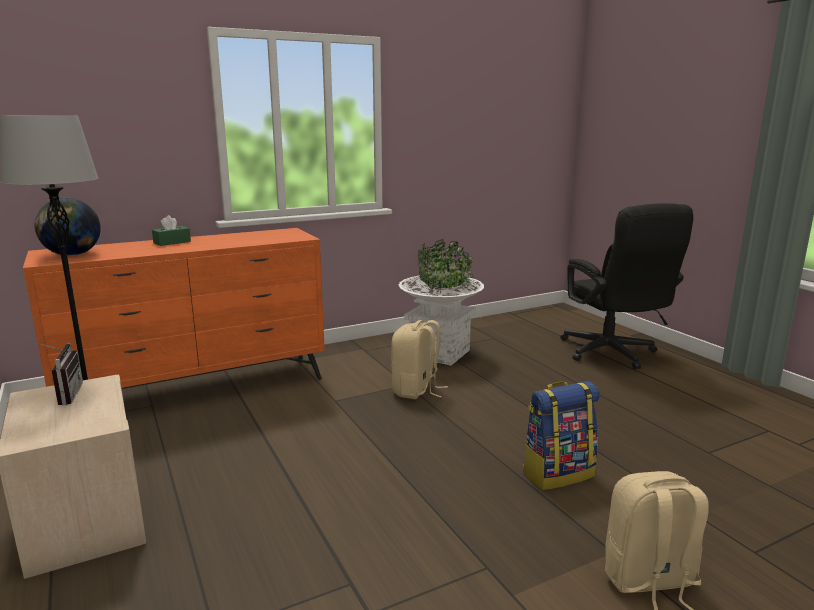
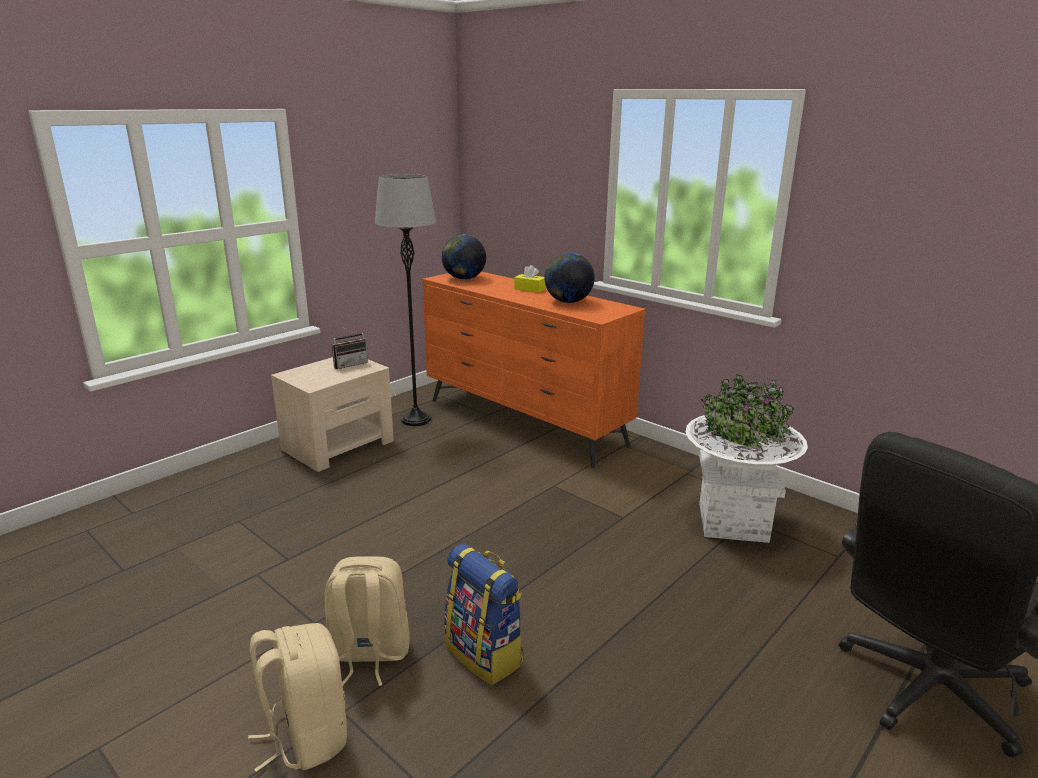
camera: 70 degrees right, 5 degrees up
(172, 242) = (530, 289): green tissue box -> yellow tissue box
(239, 238) = (568, 302): none -> globe
(416, 390) = (614, 525): beige backpack -> beige backpack (368, 654)

